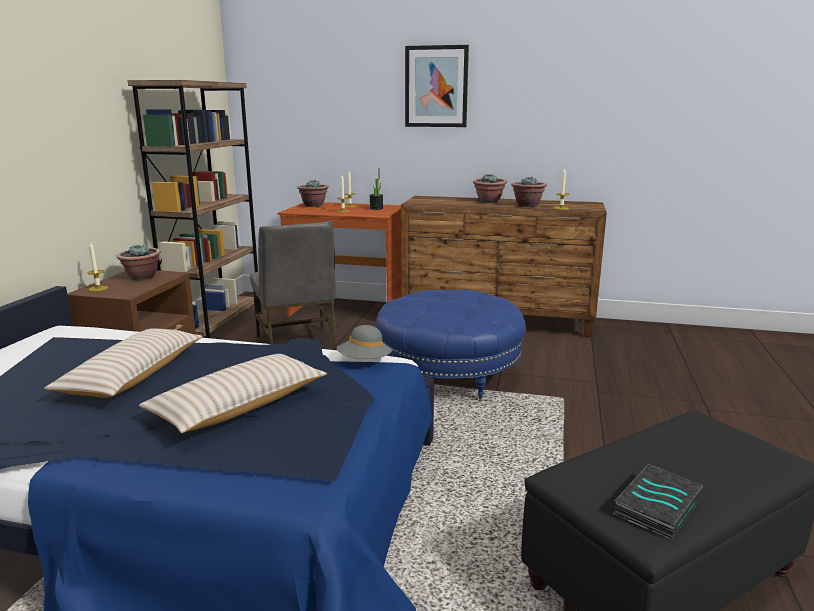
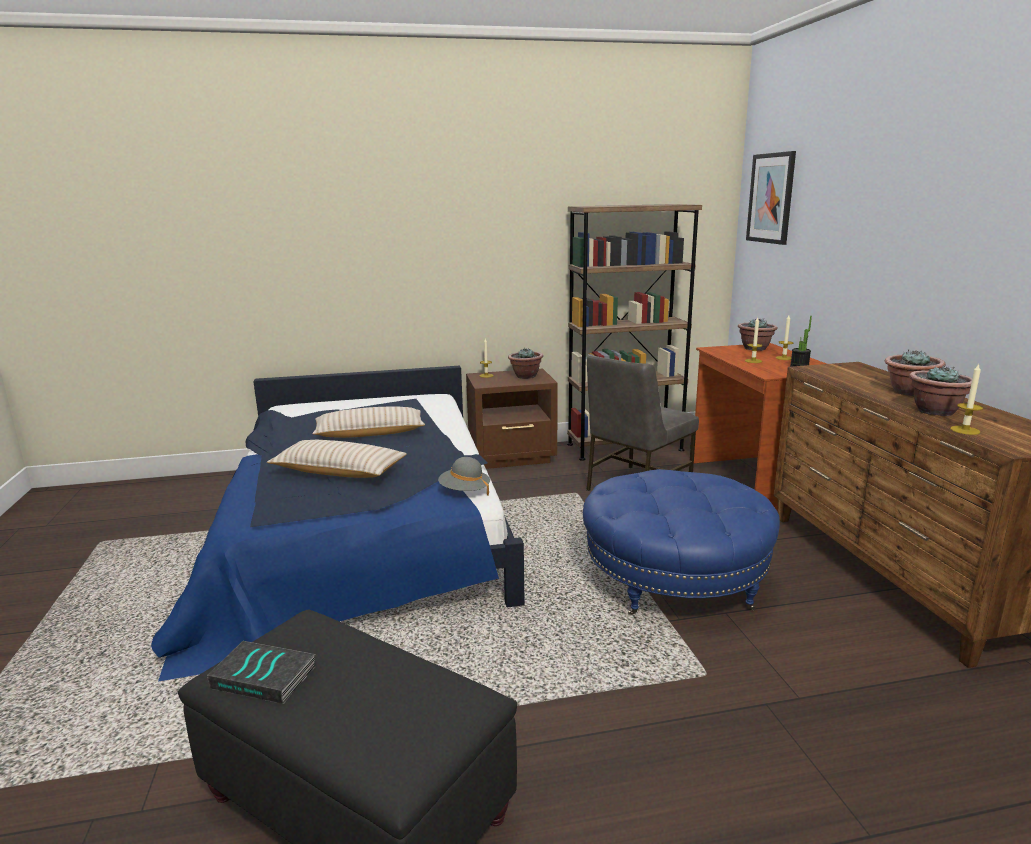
camera: 65 degrees right, 0 degrees up
(436, 86) = (909, 211): picture -> picture (771, 198)

